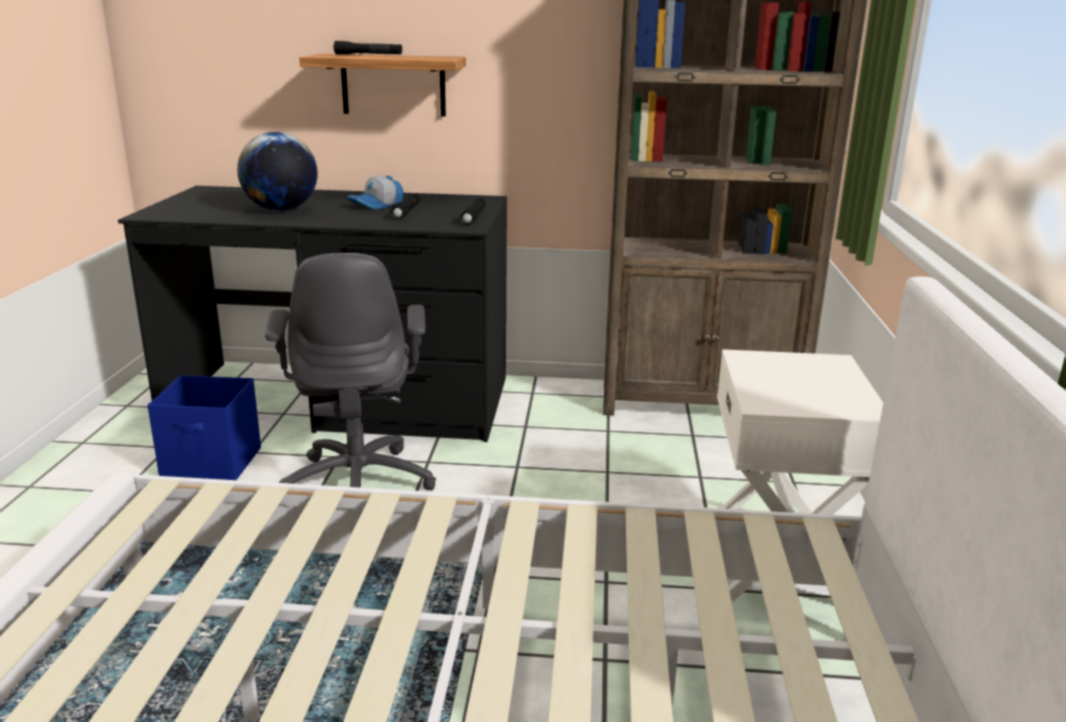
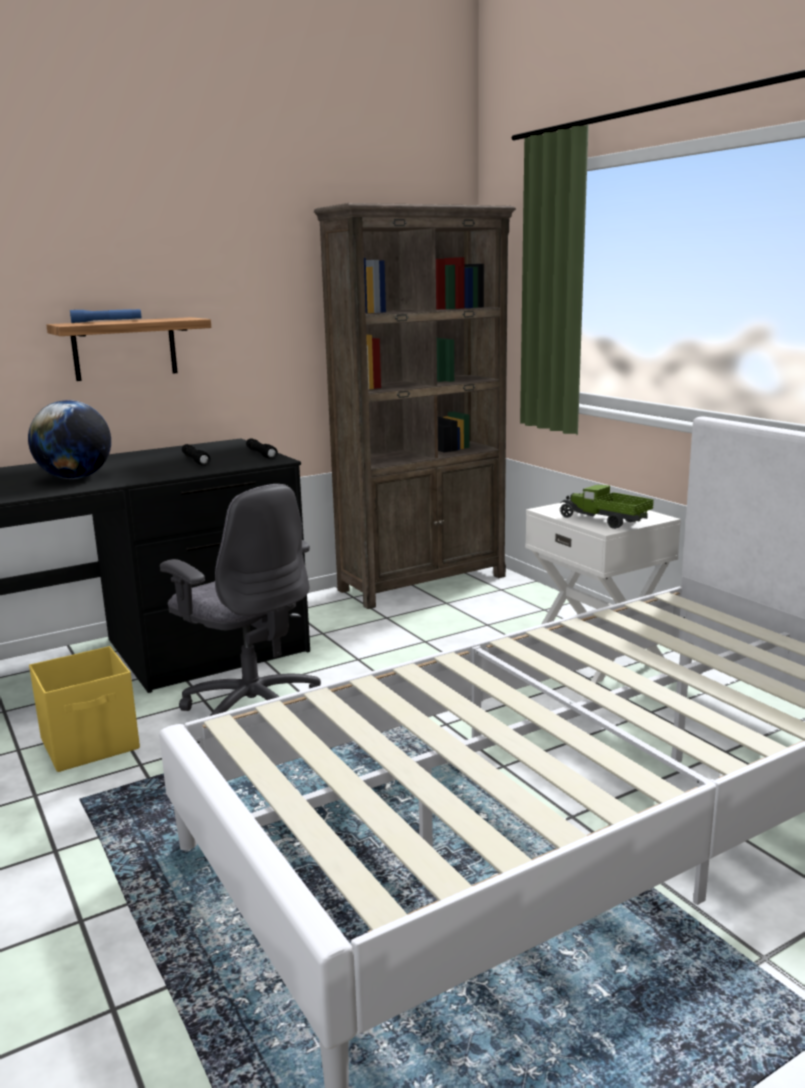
camera: 35 degrees left, 5 degrees down
(213, 464) = (91, 744): blue storage box -> yellow storage box
(368, 55) = (106, 321): black flashlight -> blue flashlight
(377, 205) = (154, 461): cap -> none
(782, 393) = (604, 521): none -> toy truck

